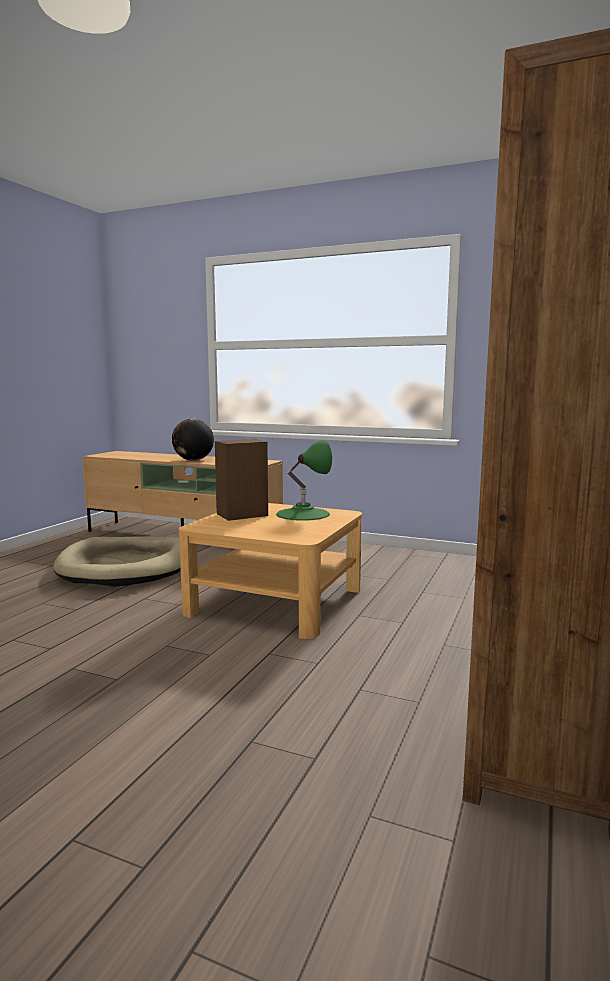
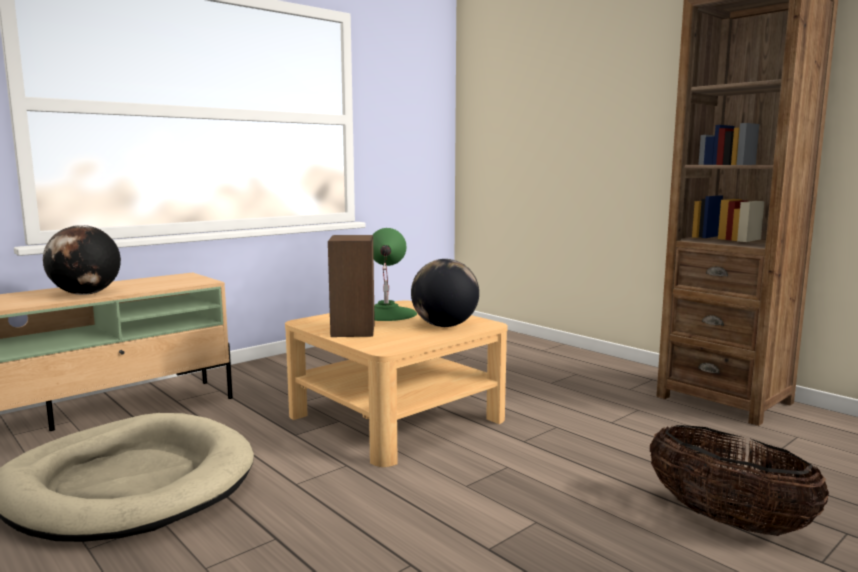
camera: 65 degrees left, 0 degrees up
(148, 773) = (727, 520): none -> basket
(282, 530) = (444, 326): none -> globe

